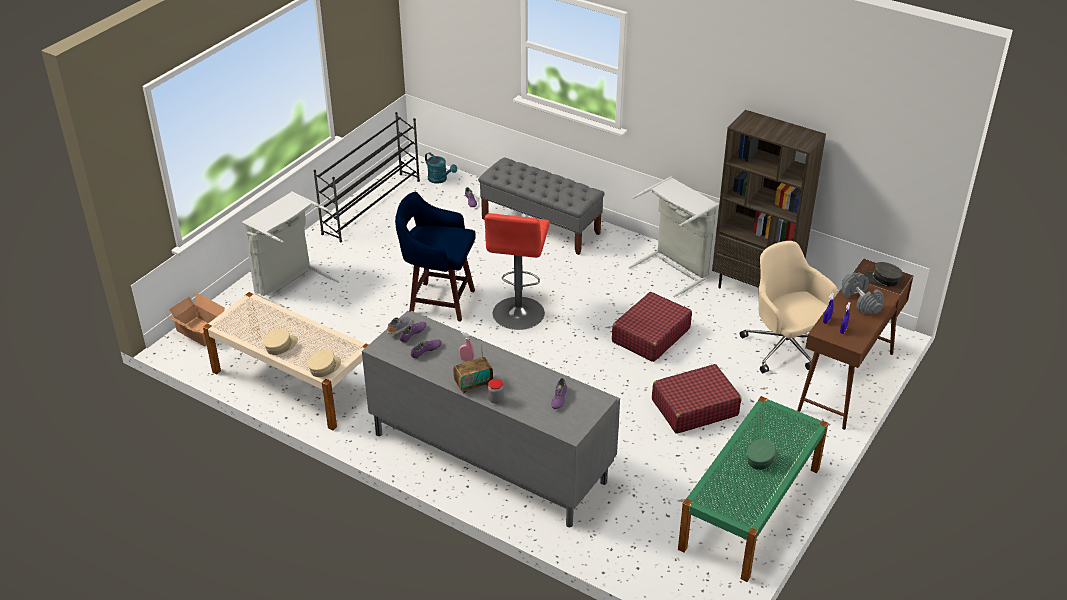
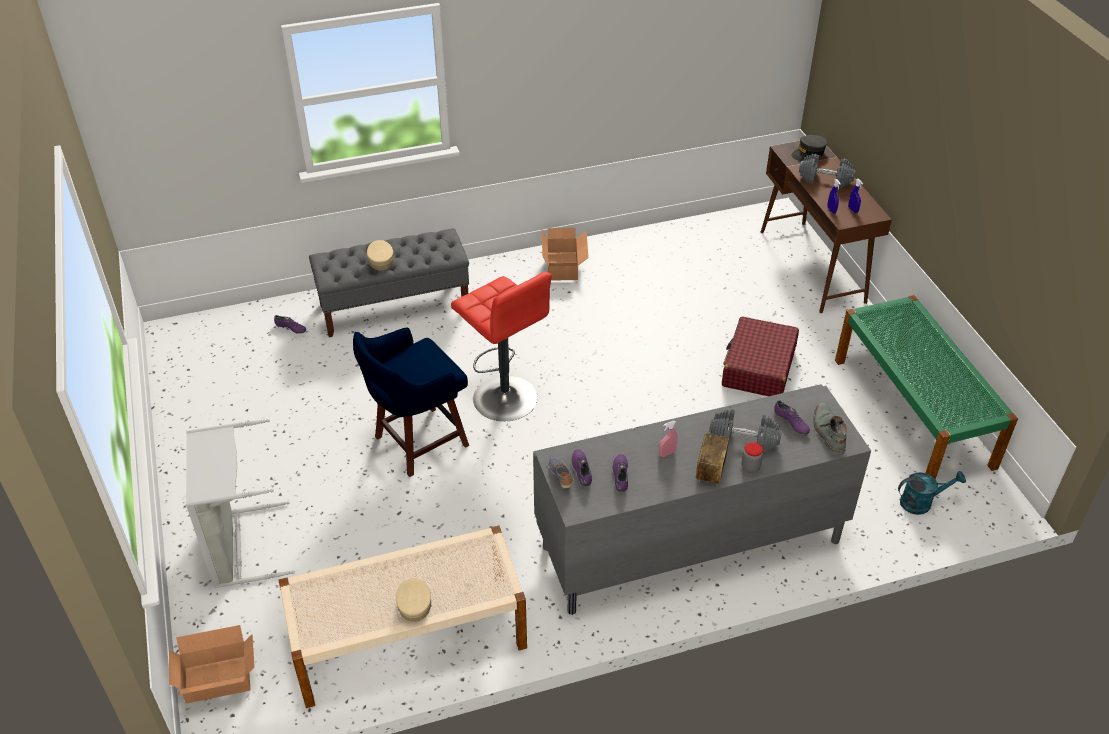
camera: 50 degrees left, 5 degrees up
(324, 367) = (495, 584): beige cap -> beige cap (380, 260)
(372, 206) = (195, 402): black shoe rack -> none
(440, 179) = (224, 328): turquoise watering can -> turquoise watering can (921, 502)
(517, 386) = (744, 440): none -> grey dumbbell
(570, 419) = (828, 432): none -> grey boot
(650, 335) = (636, 335): red suitcase -> none
(675, 269) = (564, 265): grey laundry basket -> cardboard box
(755, 290) = (647, 240): brown bookcase -> none
(761, 458) = (927, 357): green cap -> none
(785, 349) = (739, 271): beige office chair -> none

